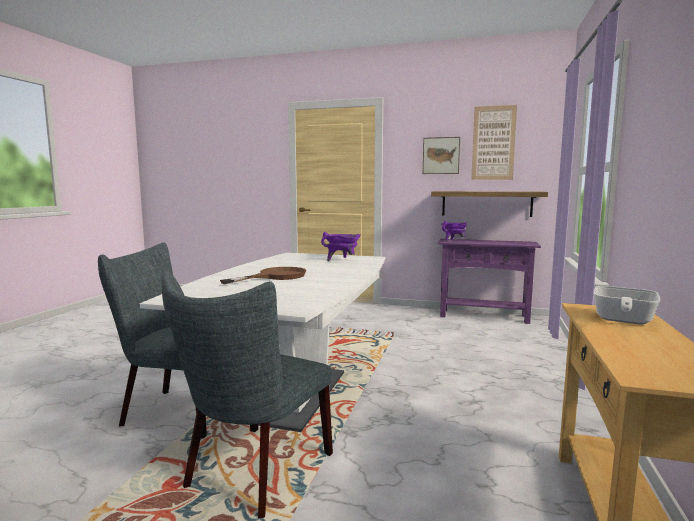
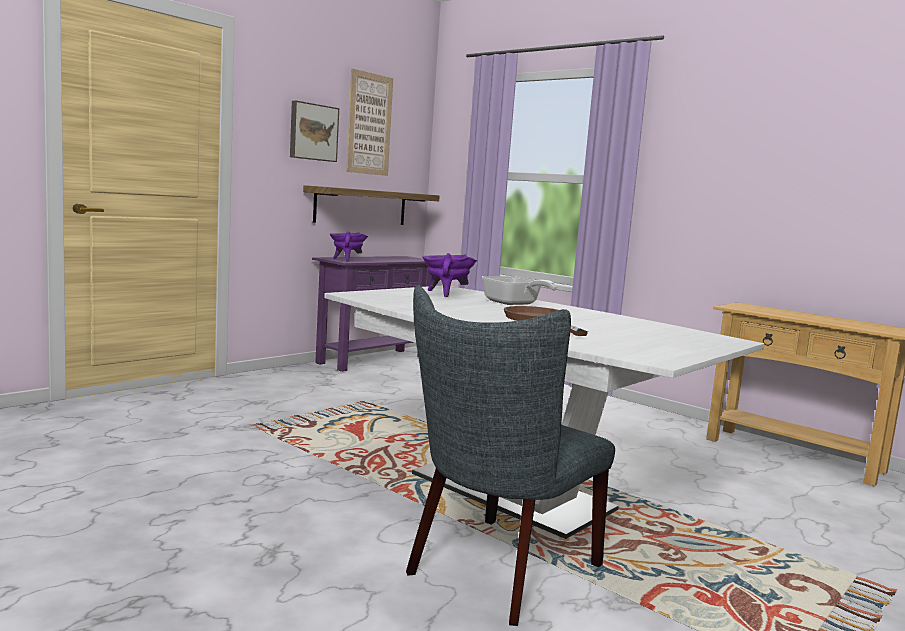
camera: 65 degrees left, 0 degrees up
(253, 474) = (699, 551): grey chair -> none
(622, 320) = (773, 310): frying pan -> frying pan (514, 304)

